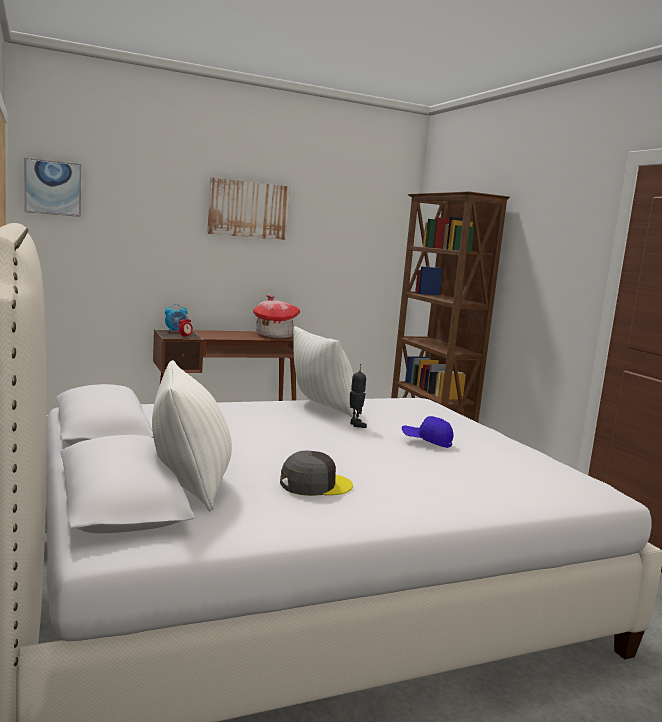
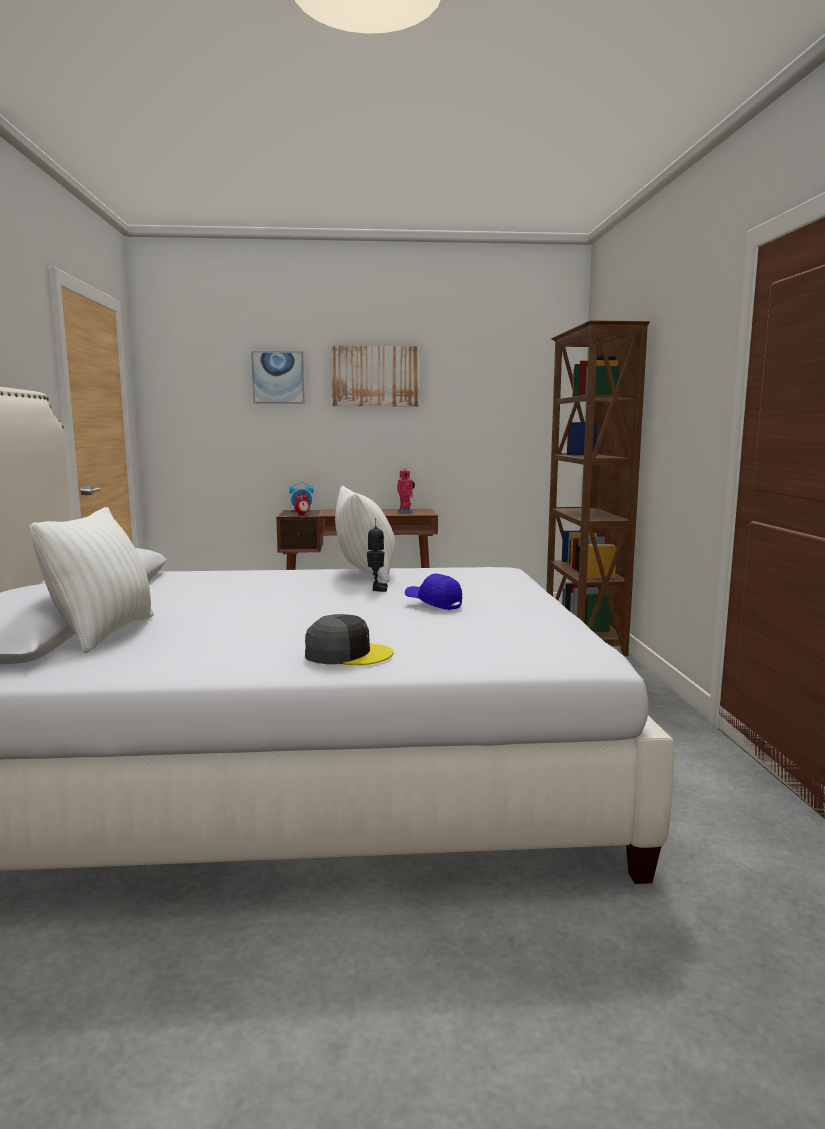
camera: 20 degrees right, 0 degrees up
(53, 188) = (176, 372): picture -> picture (278, 377)
(274, 335) = (406, 511): toy house -> toy robot
(315, 484) = (232, 637): grey cap -> grey cap (347, 654)

